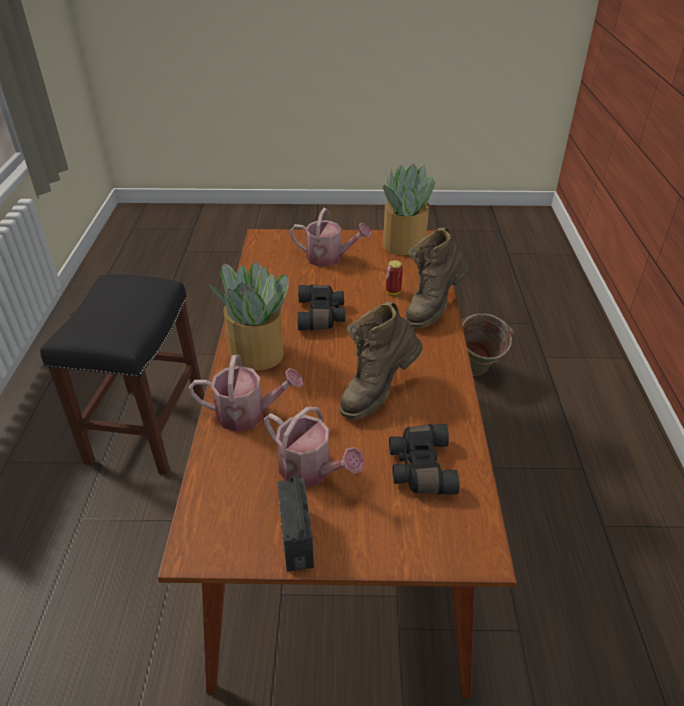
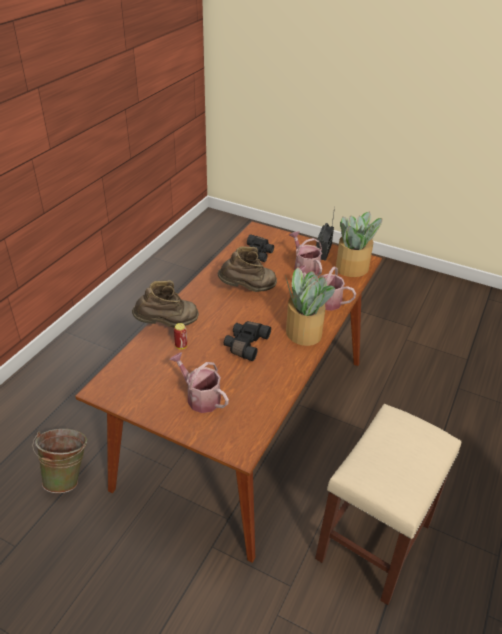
camera: 155 degrees left, 0 degrees up
(147, 427) = (374, 543): black stool -> beige stool
(403, 244) = (126, 390): potted plant -> potted plant (353, 268)

